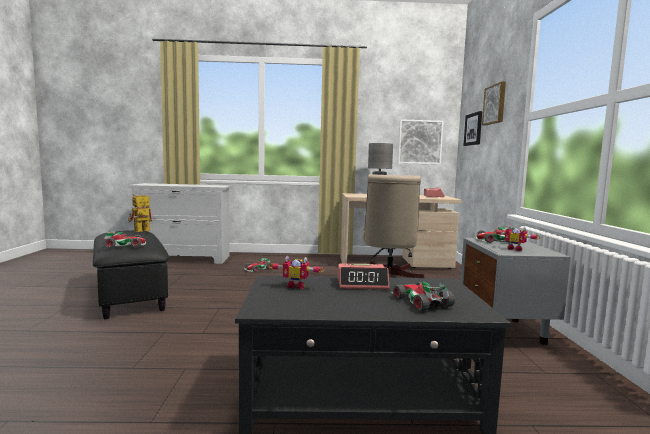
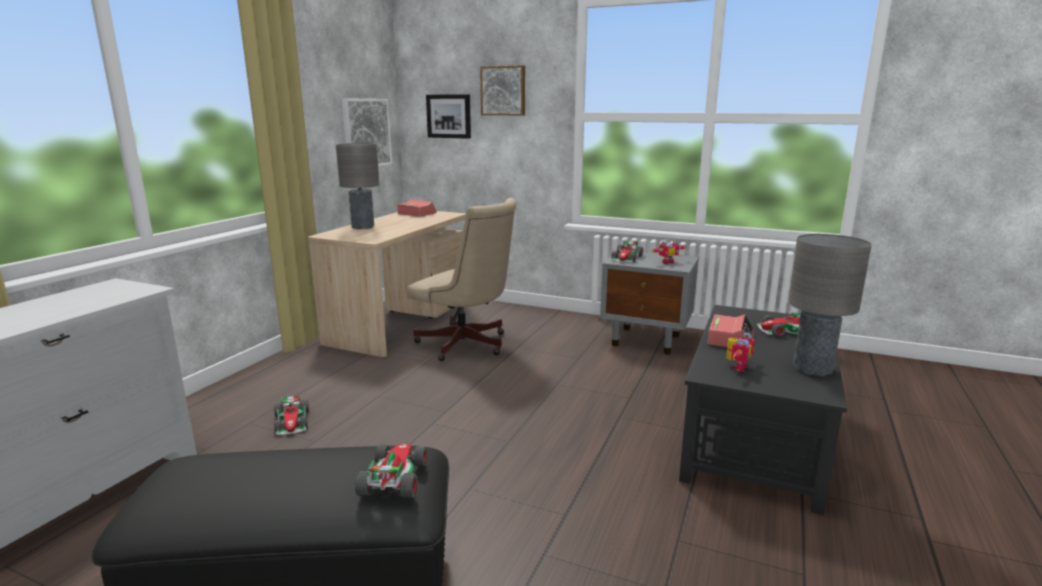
camera: 65 degrees left, 10 degrees up
(139, 231) = (223, 461): toy robot -> none
(319, 308) = (812, 369): none -> grey table lamp

